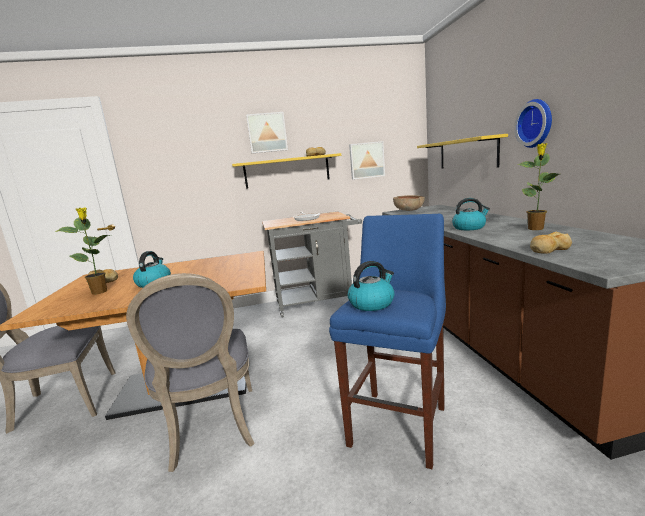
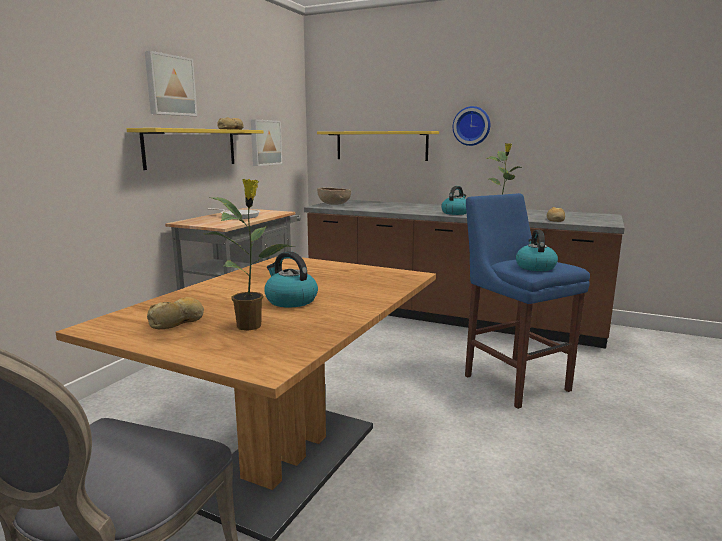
camera: 55 degrees left, 0 degrees up
(211, 429) = (412, 464): grey chair -> none

